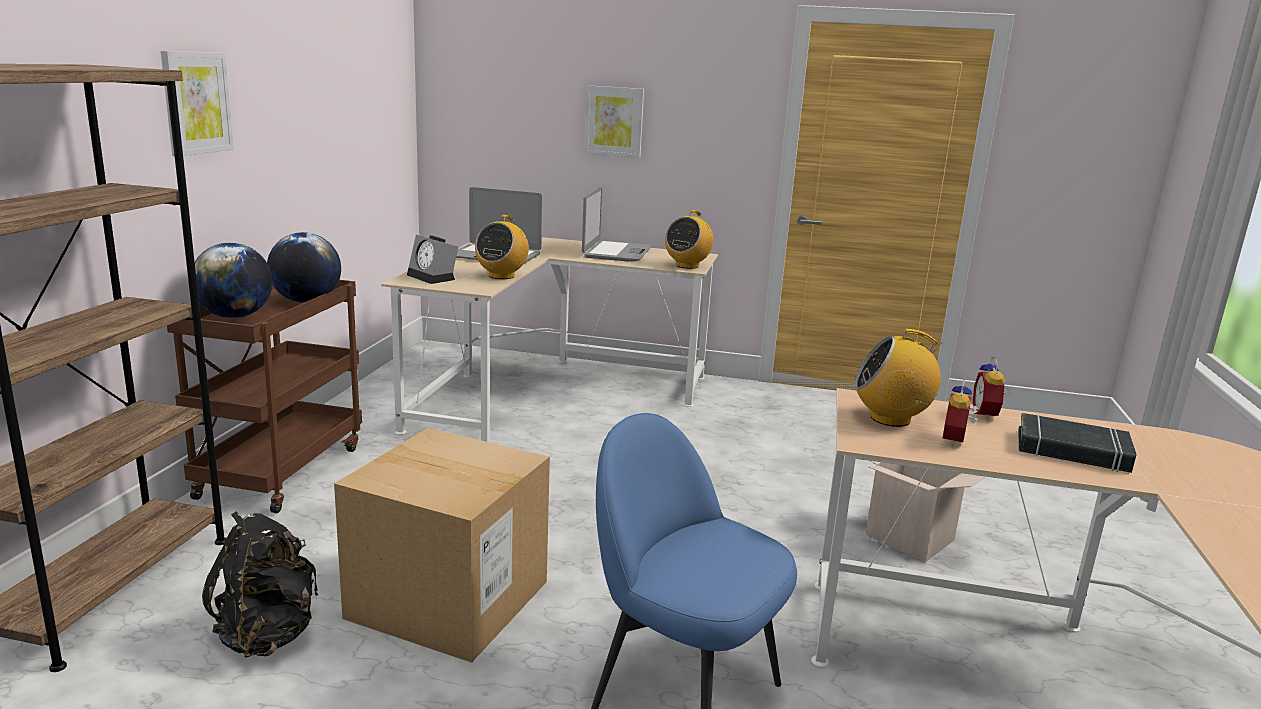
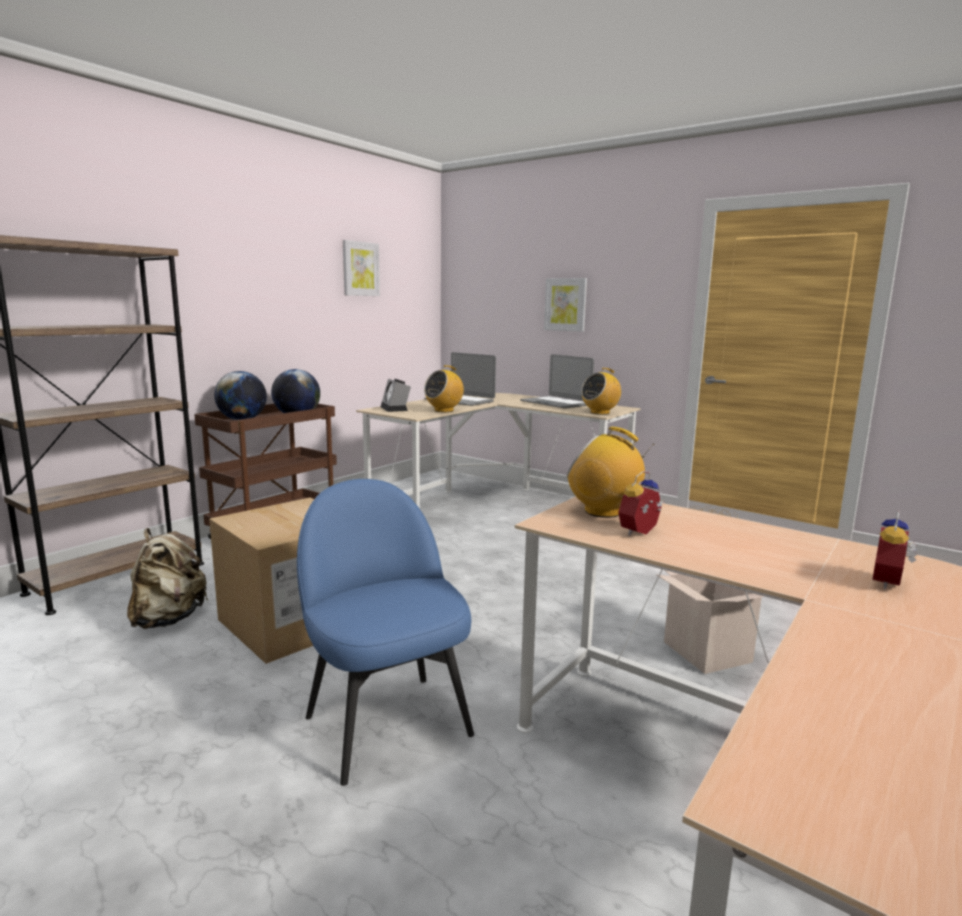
camera: 25 degrees right, 5 degrees down
(196, 102) = (235, 283): picture -> picture (360, 269)
(268, 634) = (169, 619): black backpack -> beige backpack
(616, 252) = (555, 403): laptop -> laptop turned 105 degrees clockwise
(987, 415) = (709, 520): alarm clock -> alarm clock (890, 583)
(1072, 451) = (757, 555): black book -> none

